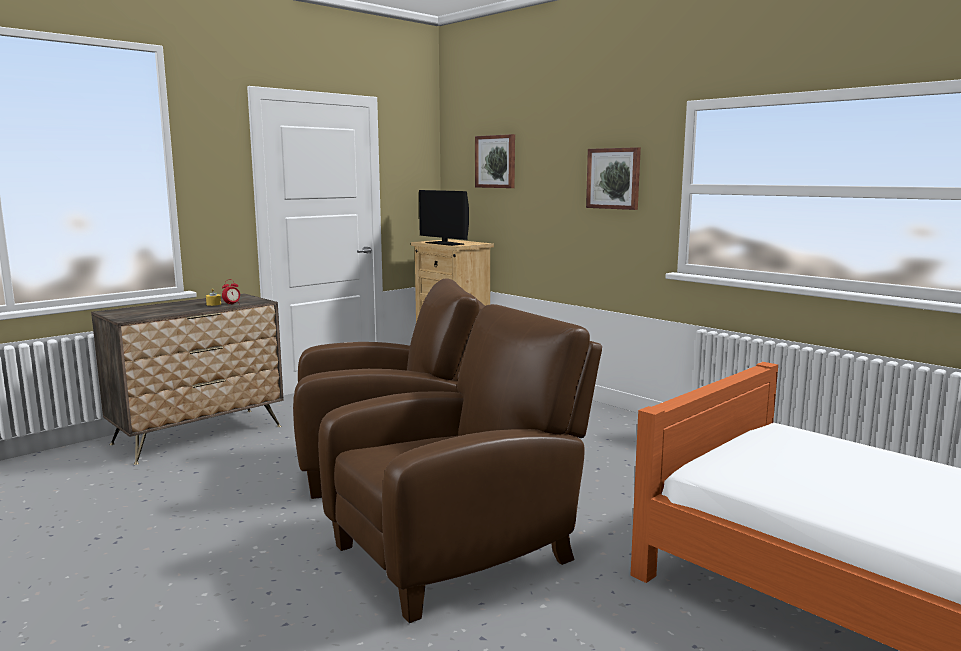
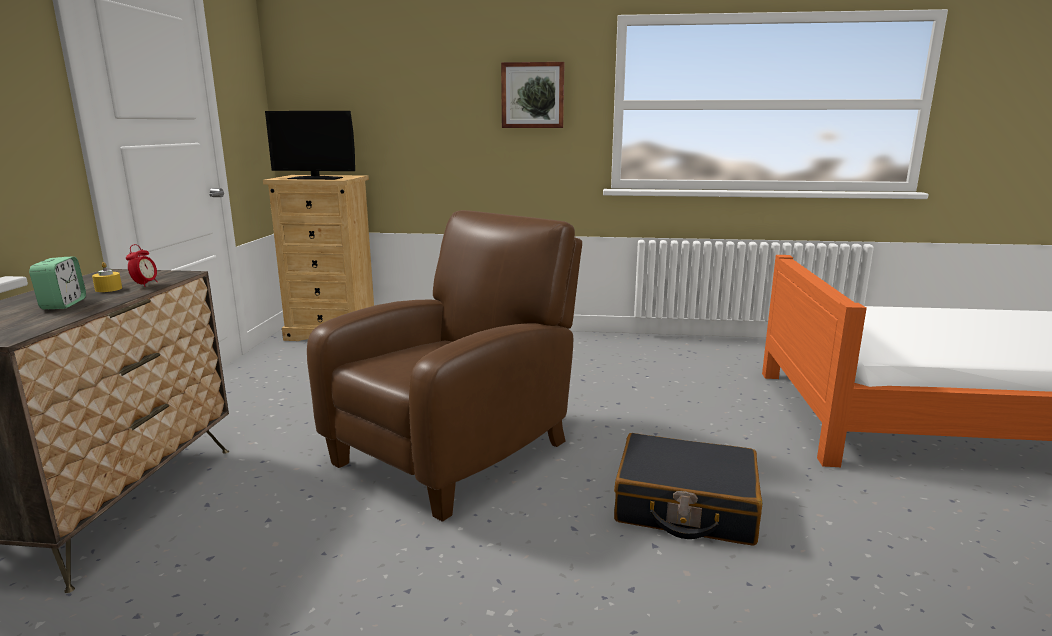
camera: 40 degrees left, 5 degrees up
(179, 308) = (63, 304): none -> alarm clock
(461, 551) = (685, 506): brown armchair -> black suitcase
(496, 161) = (363, 76): picture -> none

